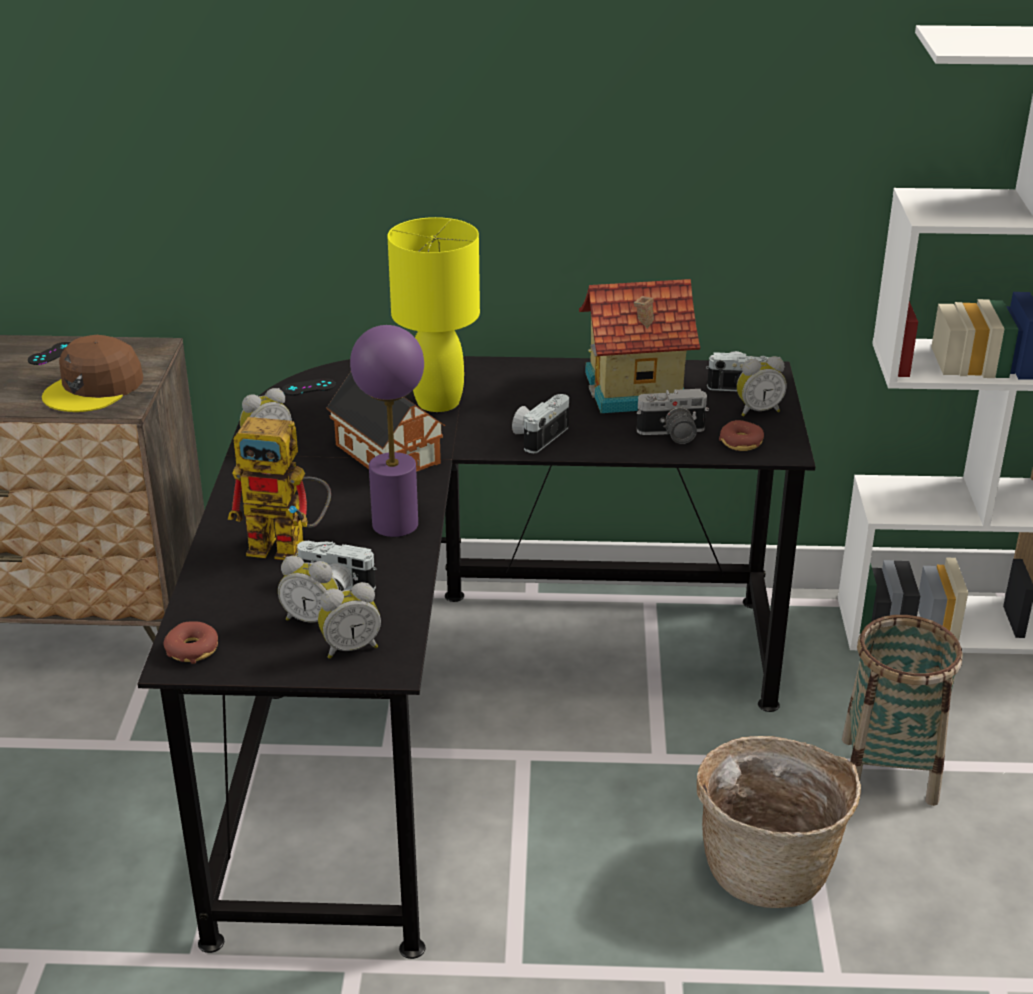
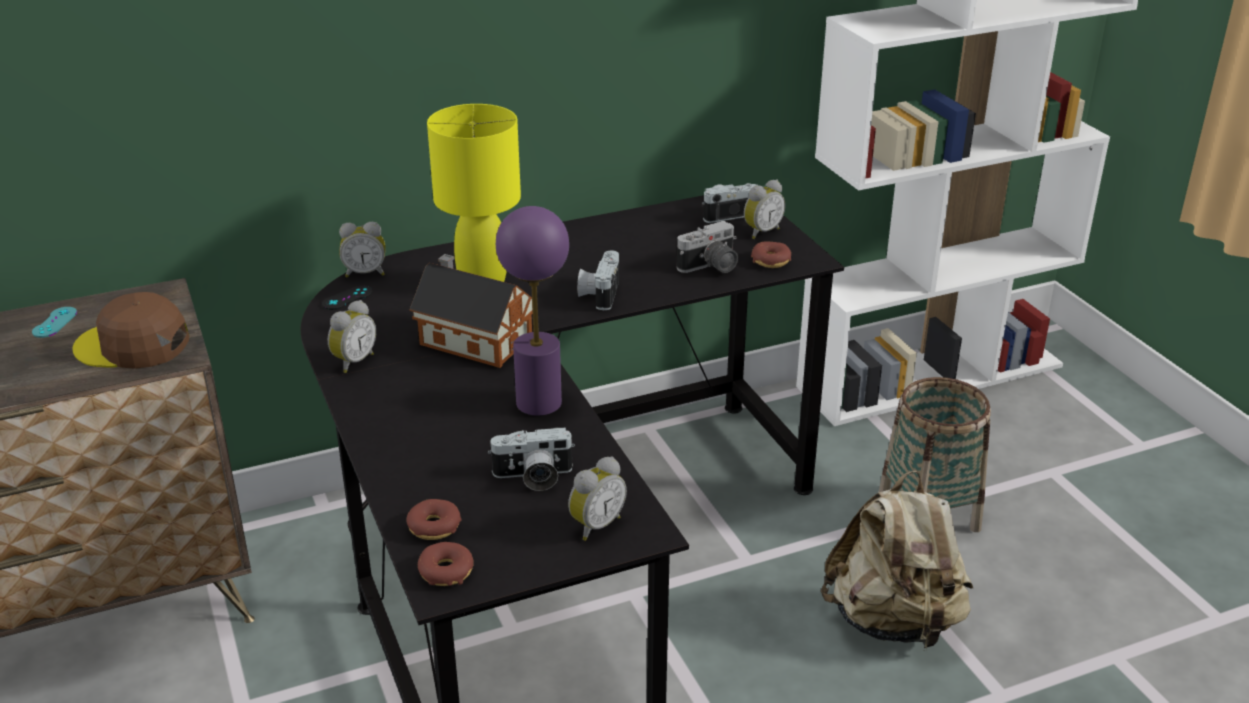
camera: 25 degrees left, 0 degrees up
(52, 354) = (55, 322): black game controller -> turquoise game controller
(94, 388) = (133, 345): brown cap -> brown cap turned 90 degrees clockwise
(214, 609) = (434, 527): none -> donut
(289, 546) = (457, 448): toy robot -> none
(312, 619) = (537, 509): alarm clock -> alarm clock (365, 273)
(636, 391) = (648, 237): toy house -> none
(769, 866) = (893, 621): basket -> beige backpack

